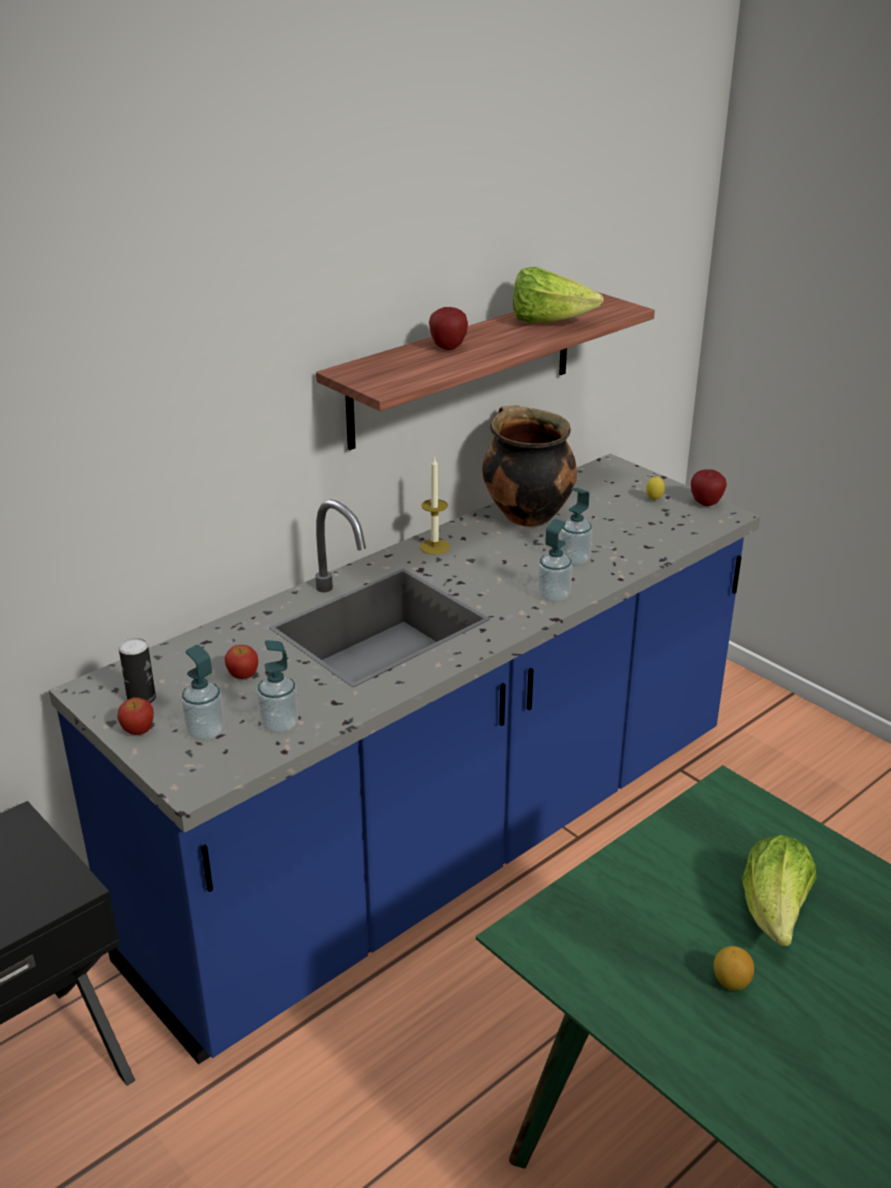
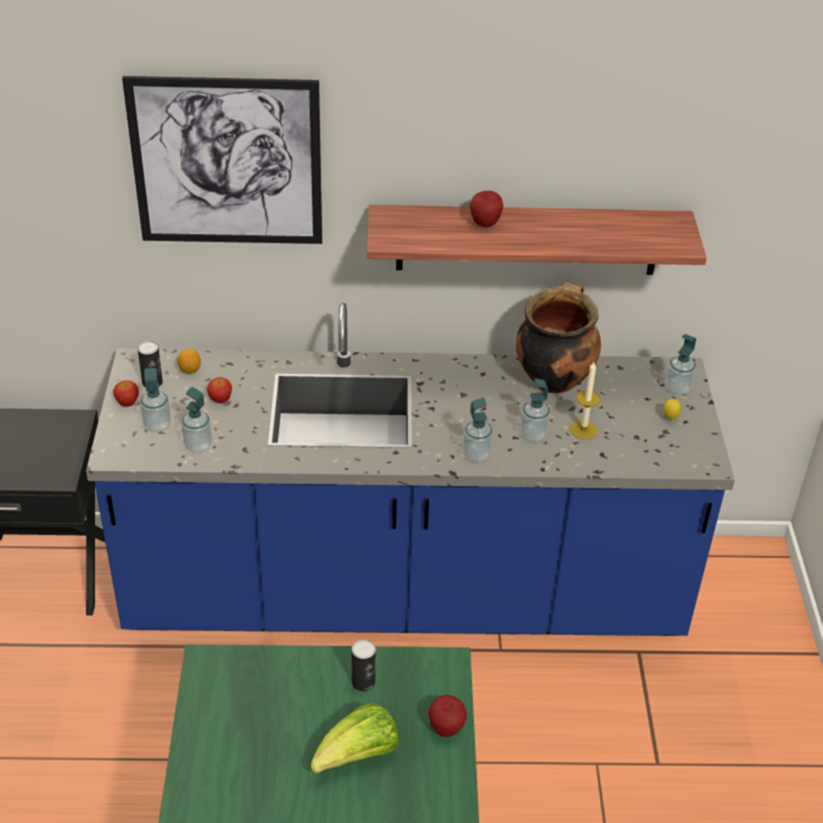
camera: 40 degrees right, 10 degrees up
(158, 359) = (227, 162): none -> picture
(434, 547) = (453, 370): candle -> candle (583, 430)
(548, 322) = (598, 232): lettuce -> none
(627, 479) = (677, 389): none -> soap dispenser
(685, 851) = (363, 682): none -> can
(706, 504) = (706, 444): apple -> apple (446, 729)
(731, 982) = (276, 771): lemon -> lemon (189, 370)

